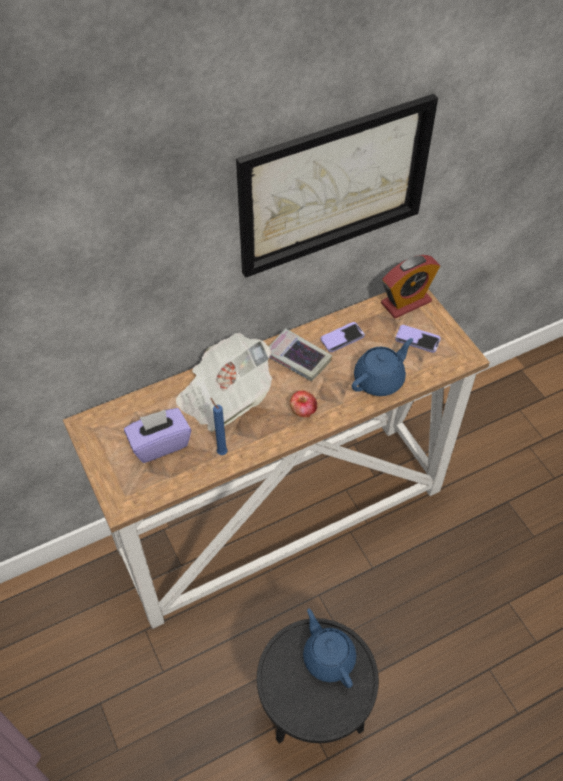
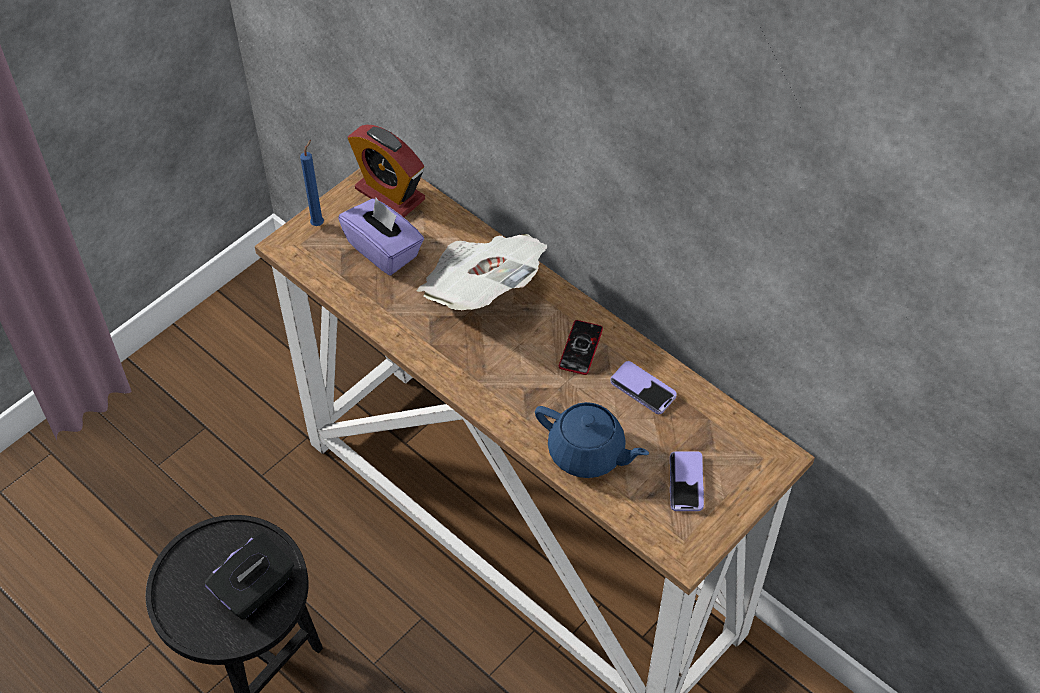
camera: 70 degrees right, 0 degrees up
(221, 451) = (396, 313): blue candle -> blue candle (319, 223)
(298, 358) = (580, 348): book -> phone
(303, 411) = (495, 379): apple -> none
(328, 657) = (255, 589): blue teapot -> black tissue box
(334, 186) = (717, 194): picture -> none
(406, 302) = (753, 450): alarm clock -> alarm clock (390, 194)

